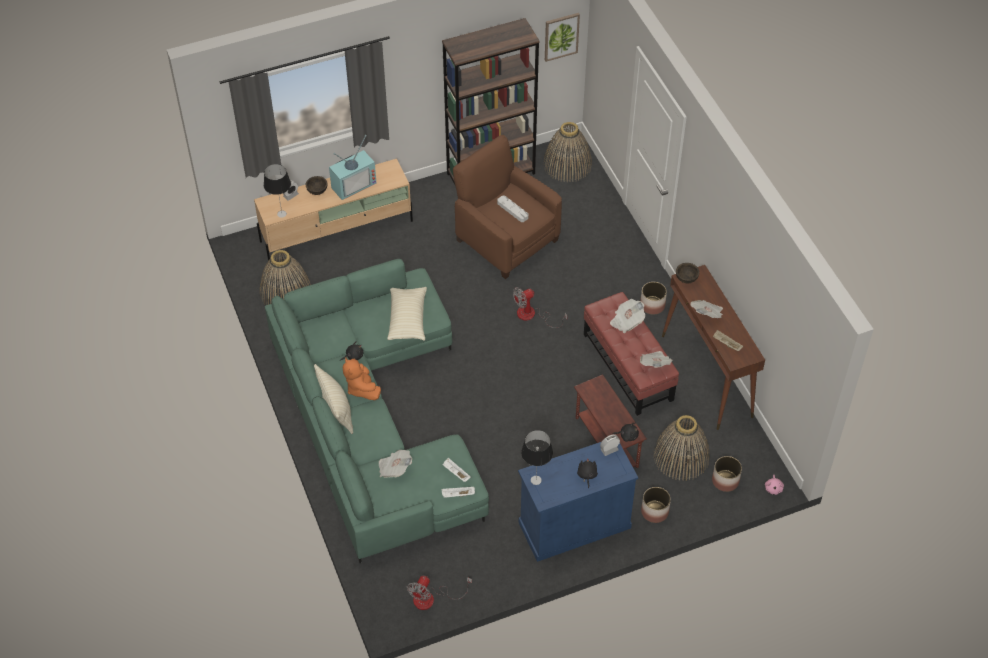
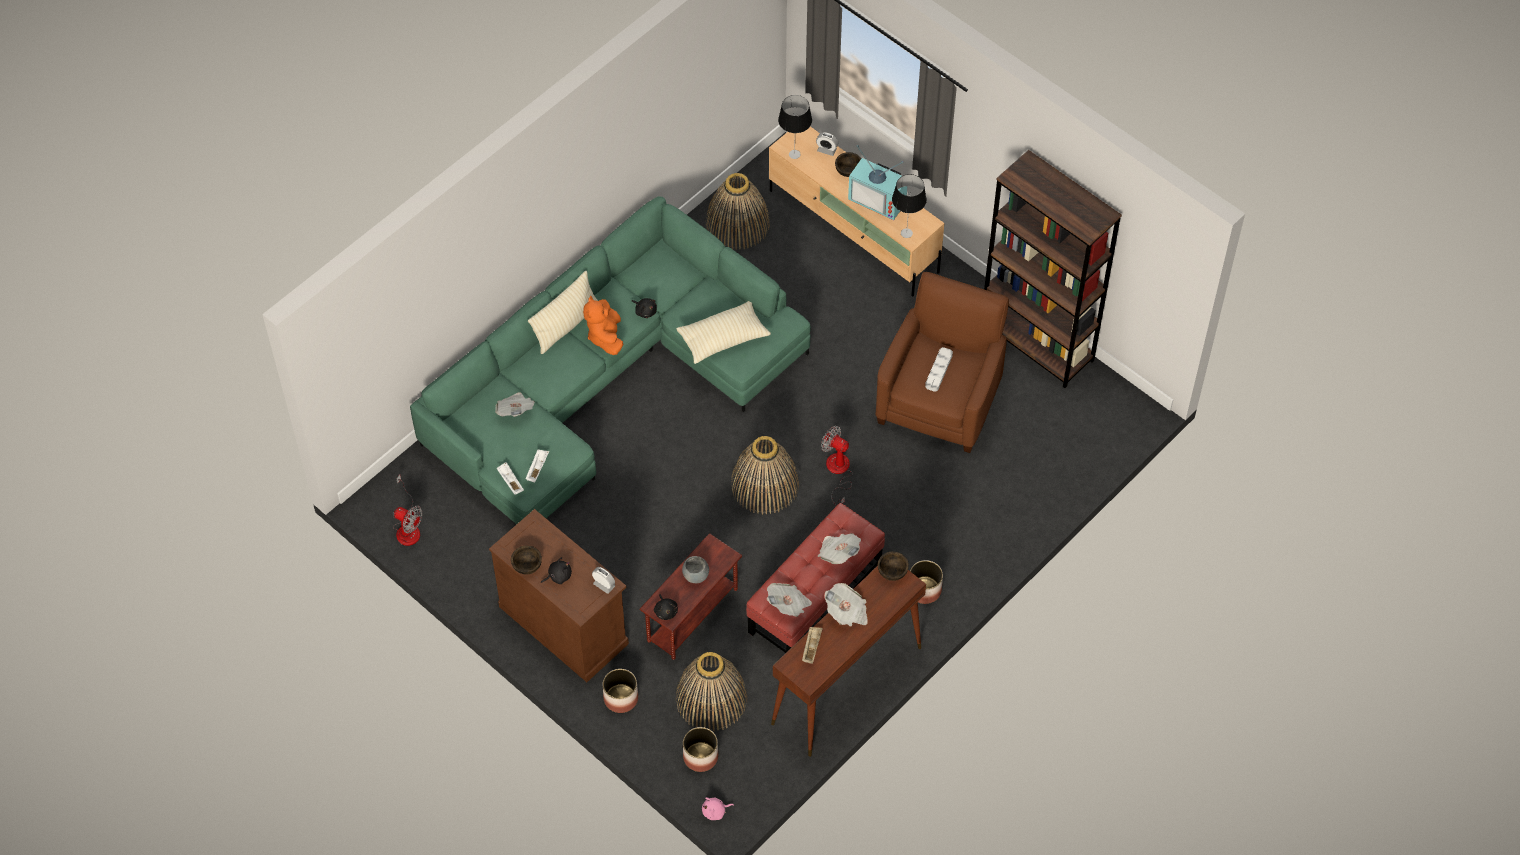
camera: 65 degrees right, 5 degrees up
(361, 388) = (605, 336): orange plush toy -> orange plush toy turned 45 degrees counterclockwise
(431, 599) = (407, 527): fan -> fan turned 150 degrees counterclockwise
(536, 480) = (529, 530): table lamp -> table lamp (907, 233)
(561, 36) = (1162, 276): picture -> none
(567, 164) = (1102, 416): basket -> basket (764, 485)
(567, 492) = (527, 565): none -> brown bowl
(574, 525) = (564, 625): blue cabinet -> brown cabinet
(605, 406) = (696, 575): none -> grey bowl

